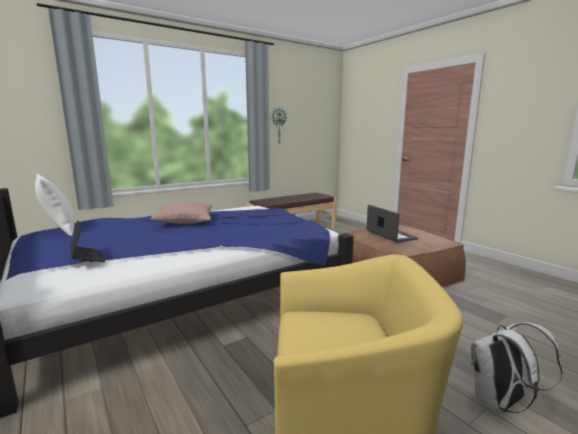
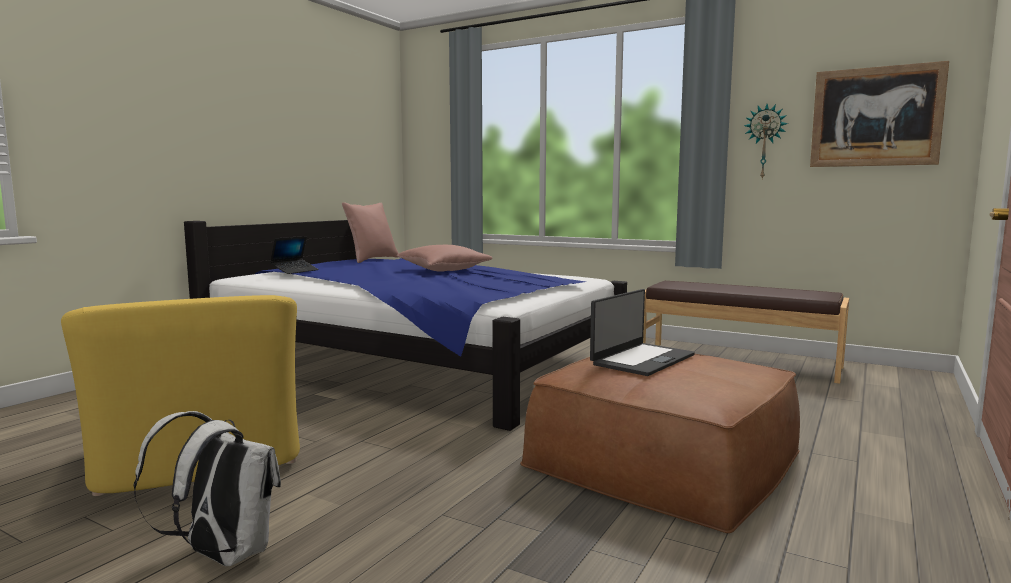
camera: 65 degrees right, 5 degrees down
(59, 230) = (372, 259): white pillow -> pink pillow
(314, 117) = (875, 117): none -> picture

